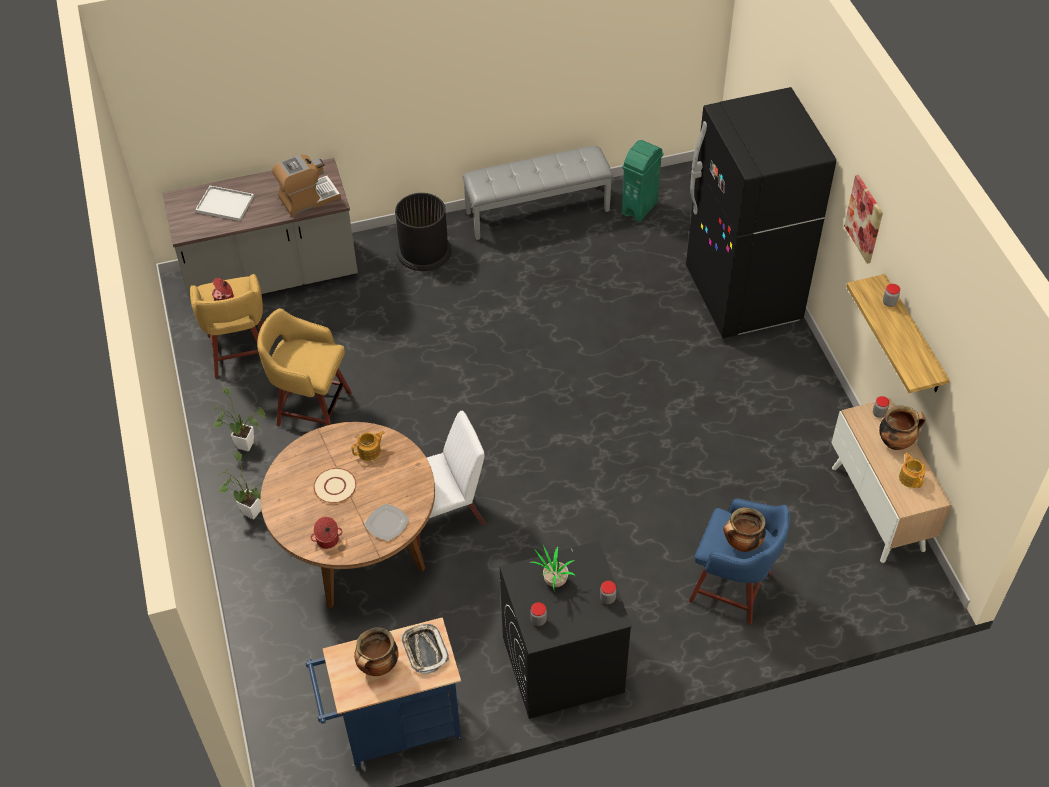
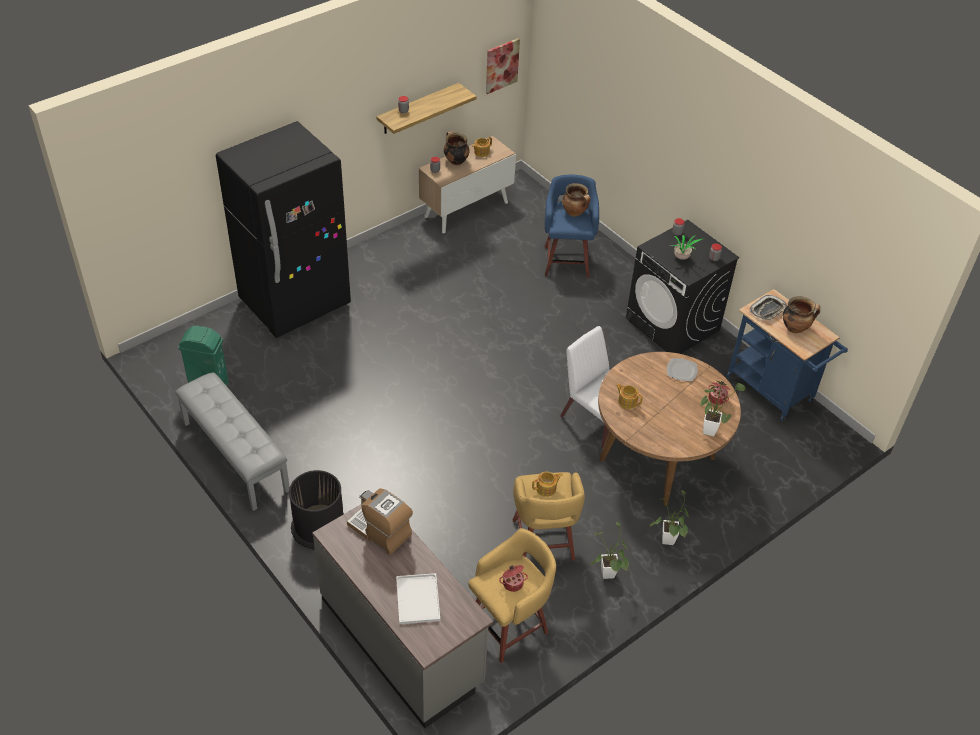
camera: 115 degrees left, 5 degrees down
(290, 512) = (710, 428): none -> potted plant
(310, 357) = (546, 488): none -> teapot
(335, 486) = (670, 410): beige plate -> none
(864, 219) = (340, 116): picture -> picture (501, 65)

